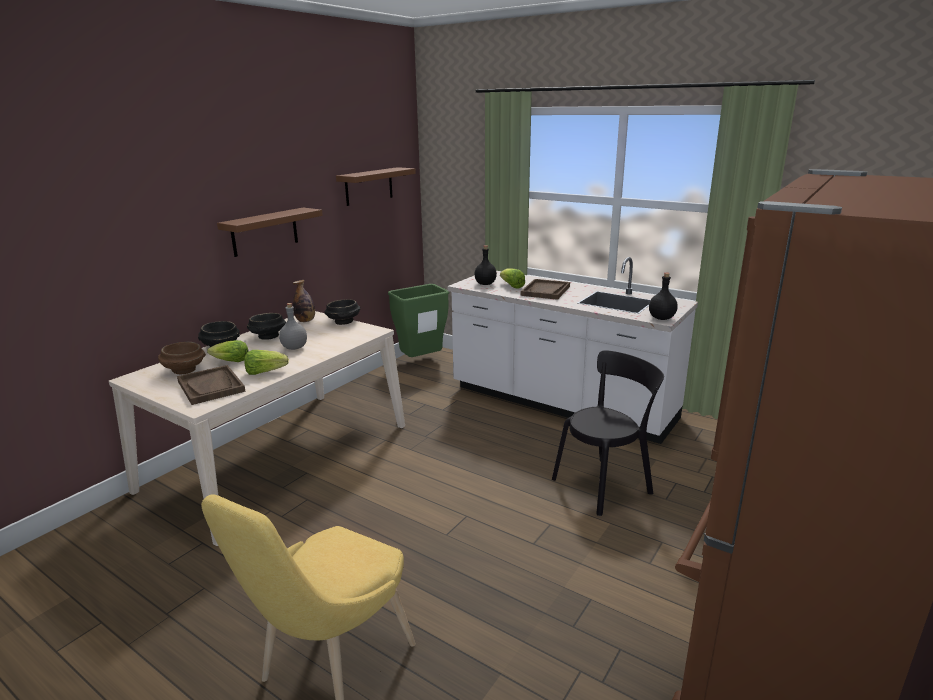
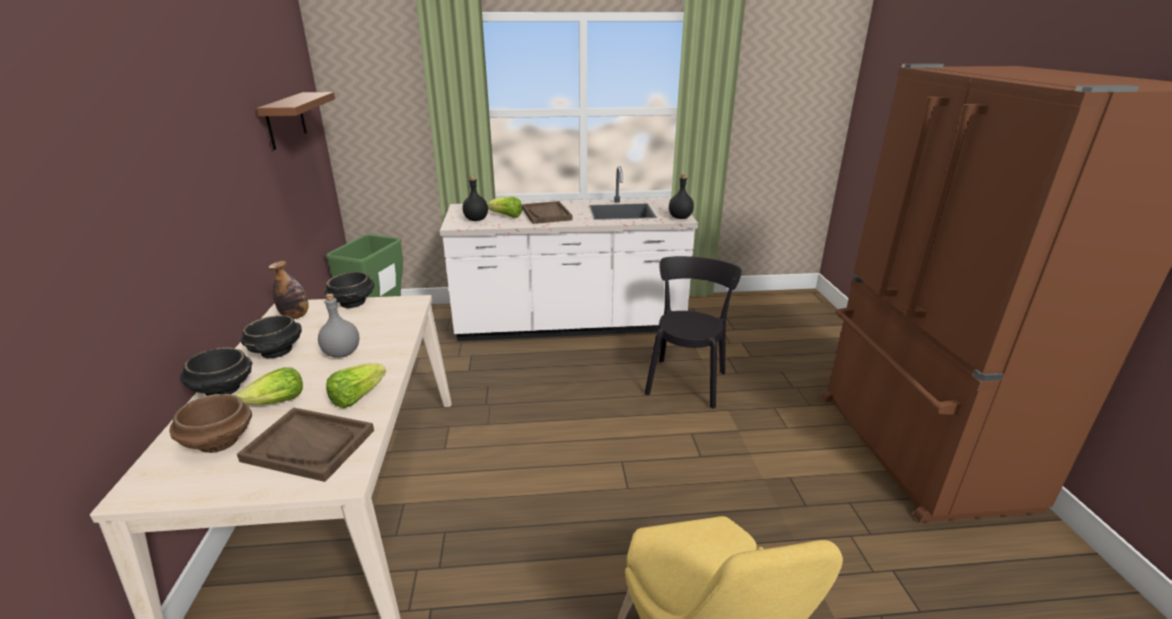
camera: 40 degrees left, 5 degrees up
(265, 232) = (208, 202): brown shelf -> none

